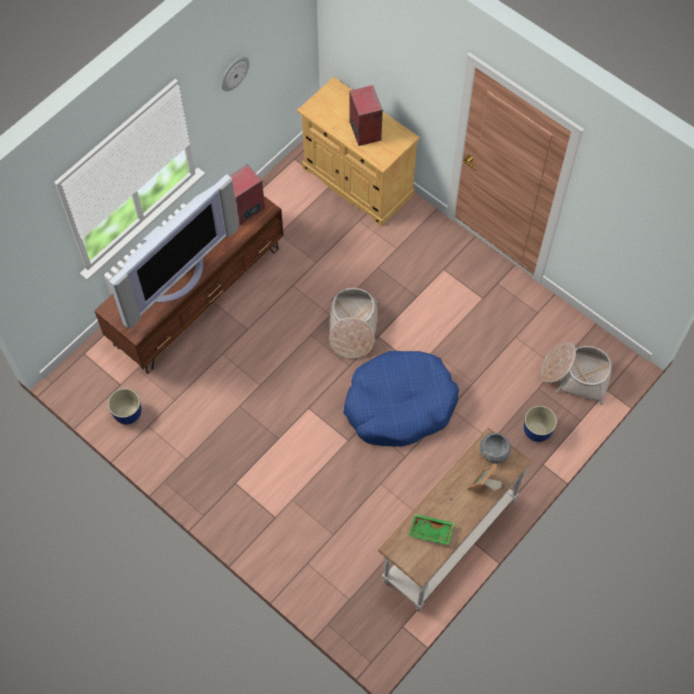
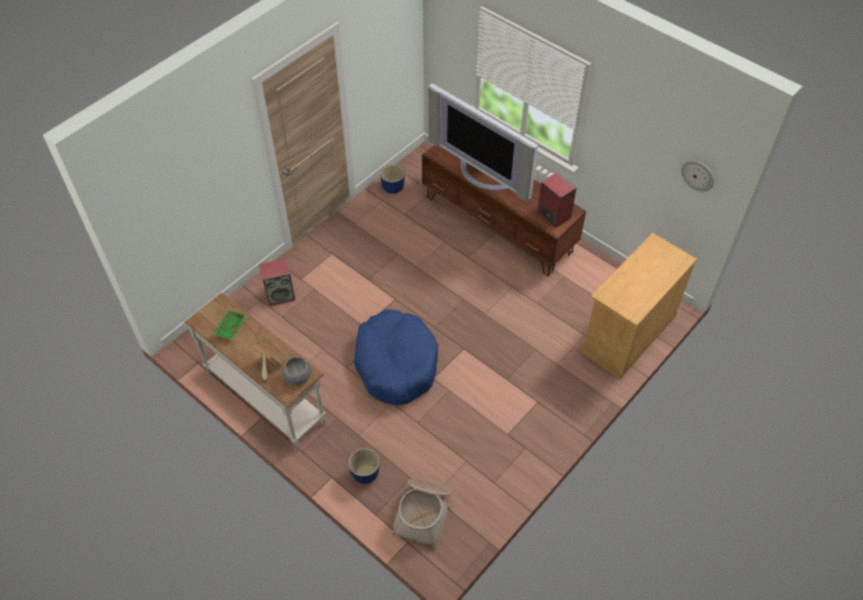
camera: 90 degrees right, 10 degrees down
(234, 73) = (635, 133): wall clock -> wall clock (698, 175)
(352, 328) = (471, 329): basket -> none
(364, 130) = (637, 282): speaker -> speaker (280, 295)

